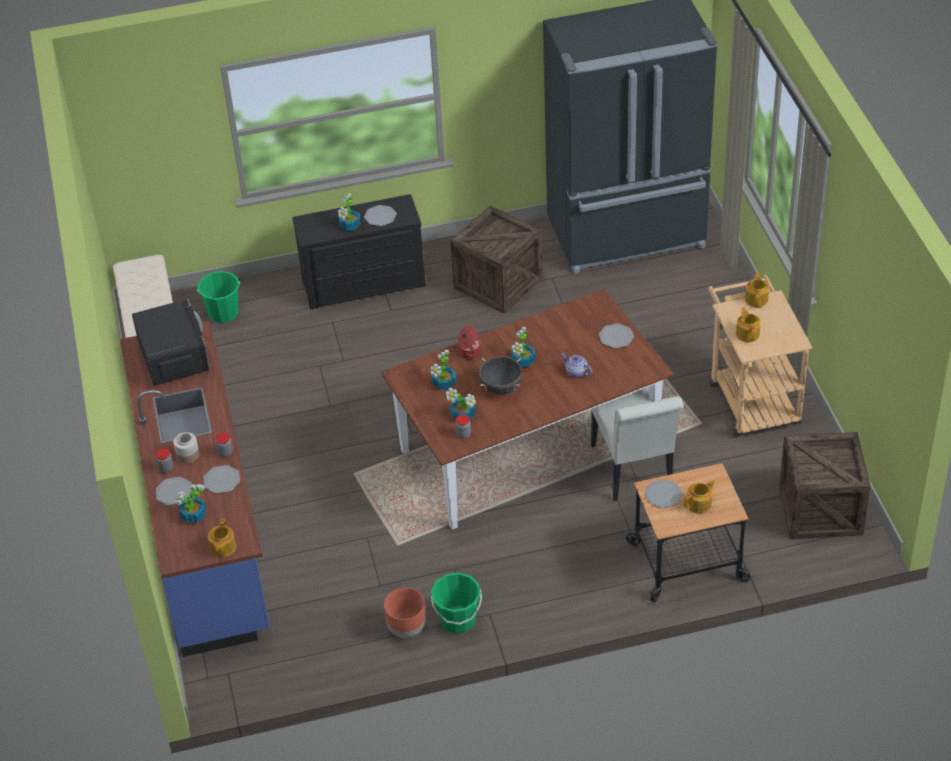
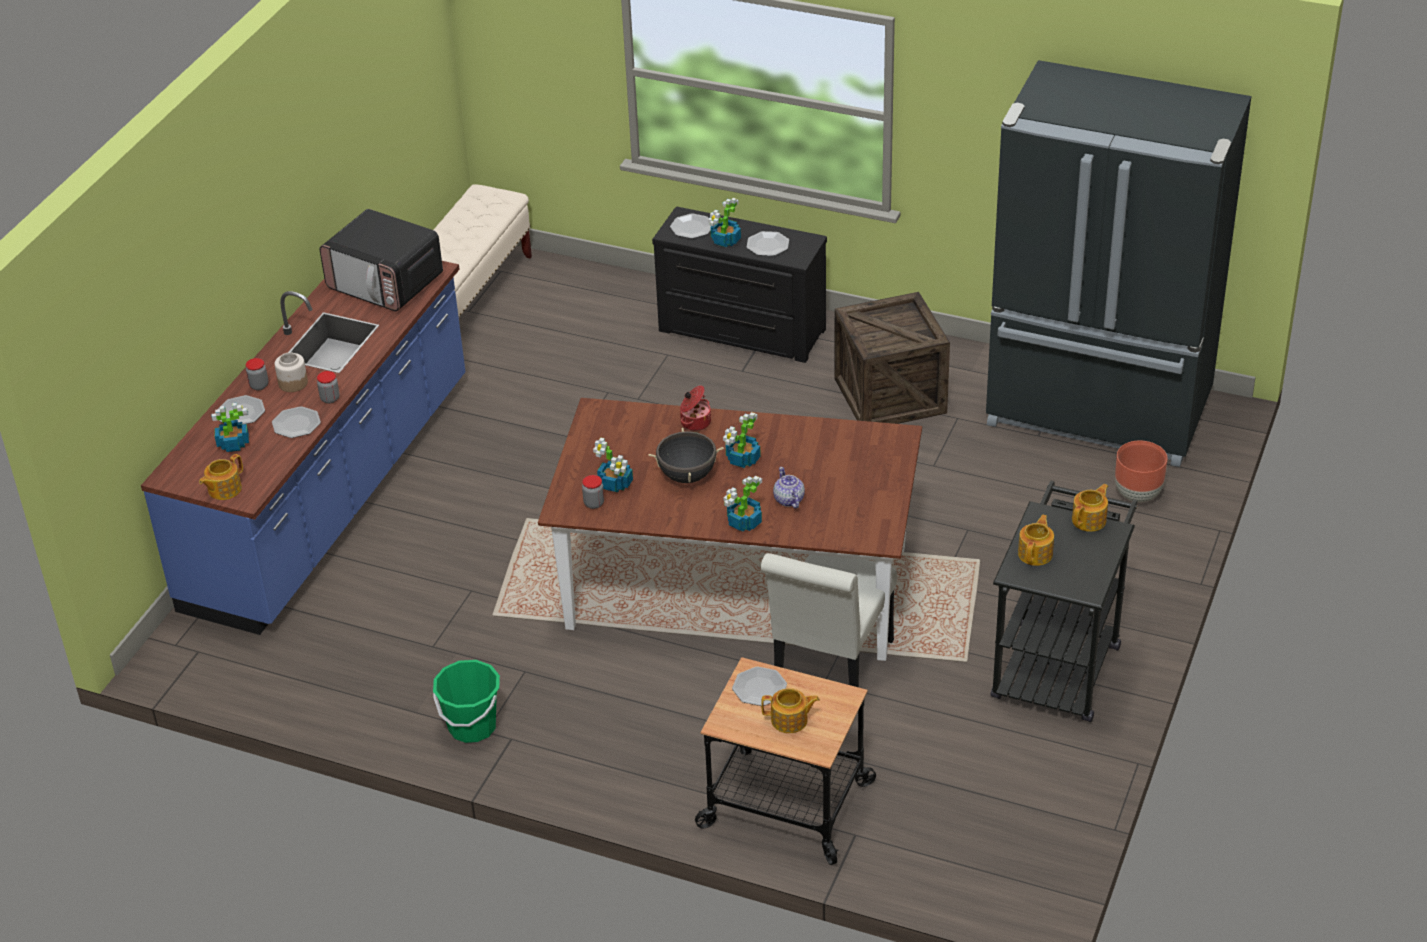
camera: 35 degrees right, 5 degrees down
(174, 357) = (386, 283): microwave -> microwave turned 105 degrees clockwise
(223, 313) = (567, 295): green bucket -> none
(407, 628) = (412, 706): brown planter -> brown planter (1138, 495)
(444, 383) = (631, 441): potted plant -> potted plant (743, 522)
(616, 337) = (877, 484): plate -> plate (691, 227)
(751, 397) = (1059, 662): beige cart -> black cart
(820, 509) = (1010, 834): crate -> none

